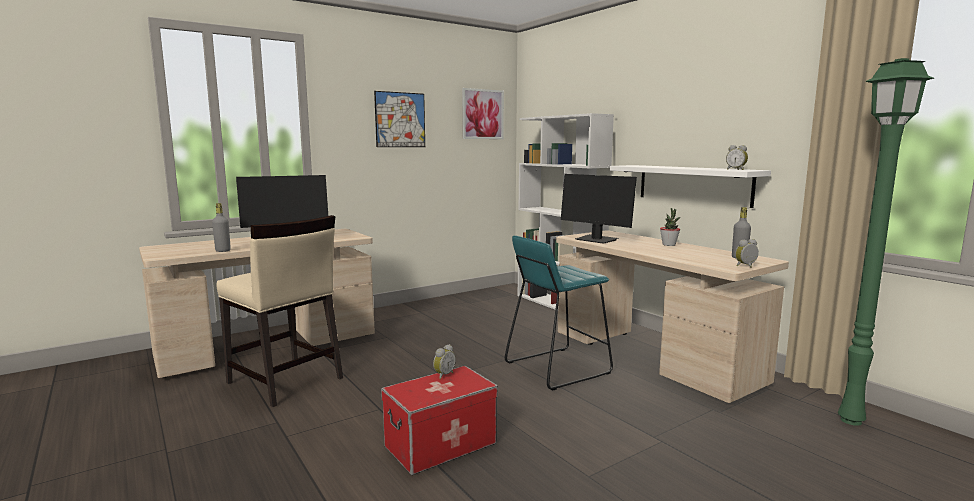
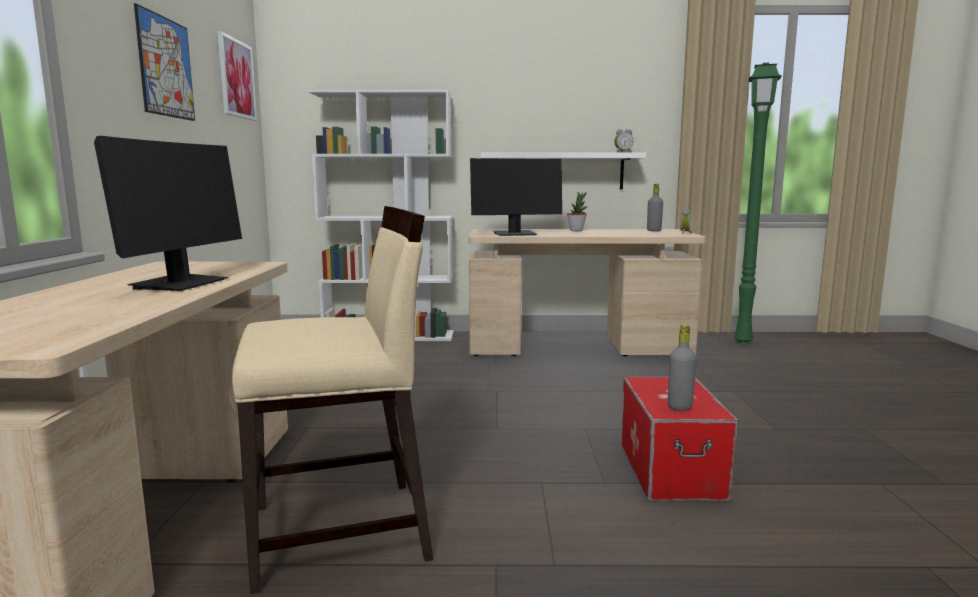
camera: 55 degrees left, 0 degrees up
(223, 251) = (140, 310): grey bottle -> grey bottle (679, 407)
(443, 375) = (644, 388): alarm clock -> none
(557, 367) = (549, 380): turquoise stool -> none

